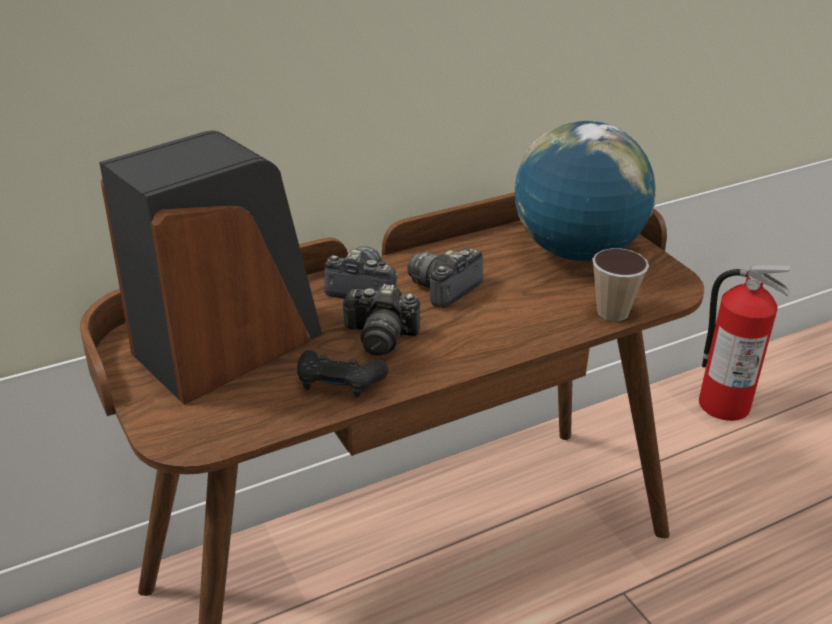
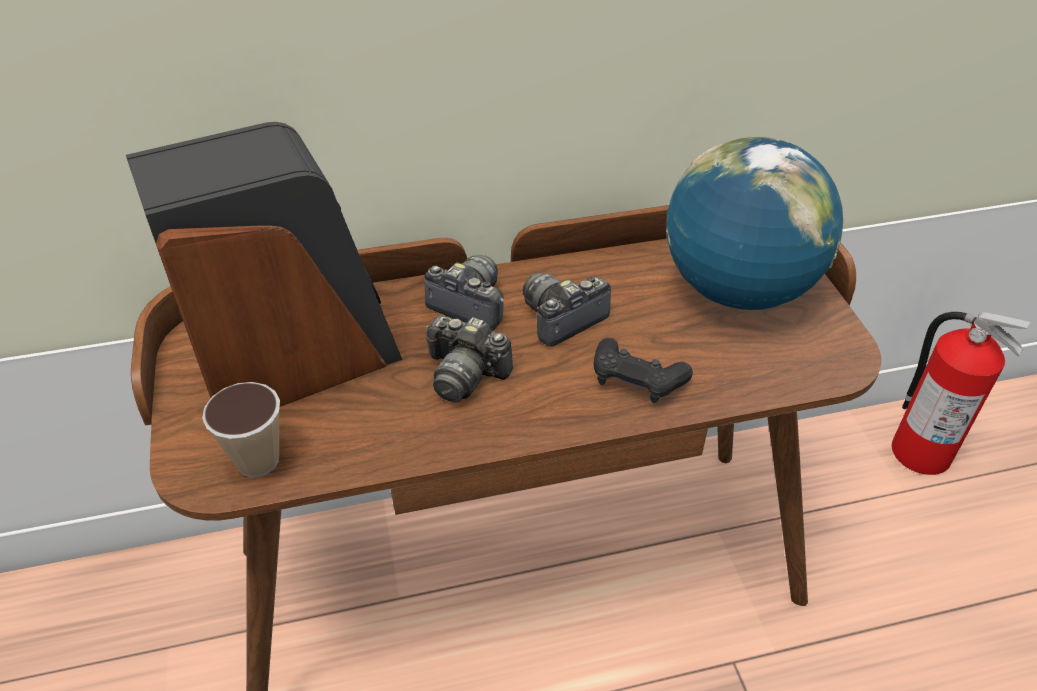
camera: 15 degrees right, 10 degrees up
(339, 383) = (395, 430): black game controller -> black game controller (636, 380)
(612, 312) = (750, 385): cup -> cup (258, 460)

